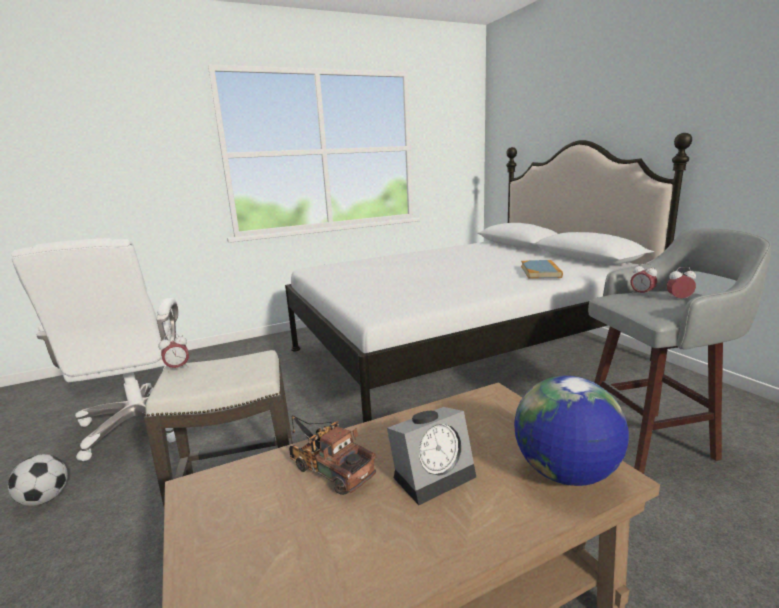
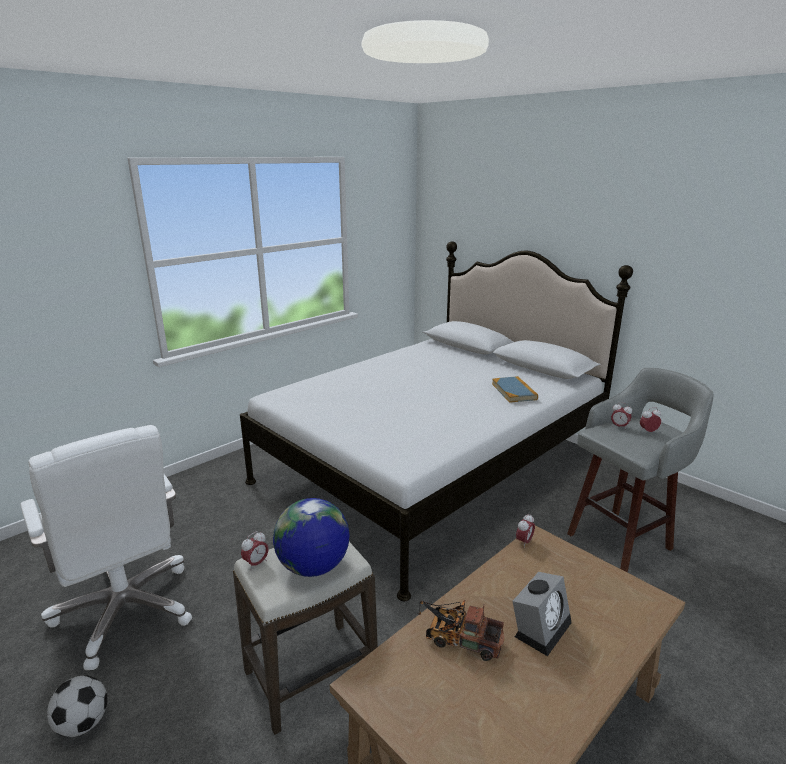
camera: 20 degrees left, 5 degrees up
(475, 395) = (524, 542): none -> alarm clock
(565, 473) = (626, 606): globe -> globe (313, 567)

